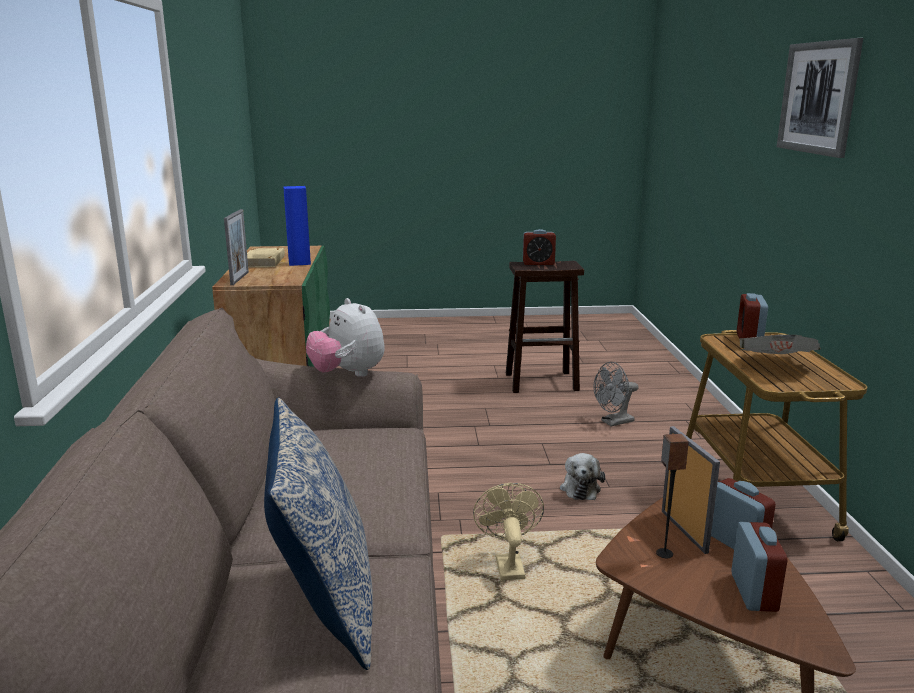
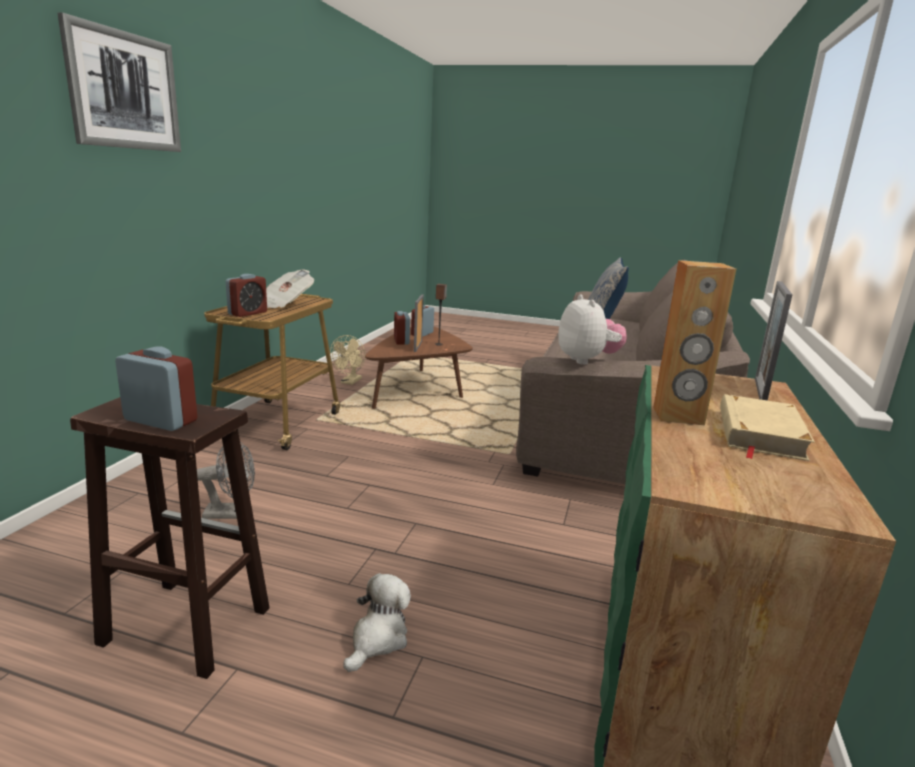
camera: 160 degrees left, 0 degrees up
(299, 263) = (678, 416): blue speaker -> brown speaker
(508, 564) = (476, 433): beige fan -> beige fan (350, 382)
(580, 488) = (372, 460): plush toy -> plush toy (378, 639)

